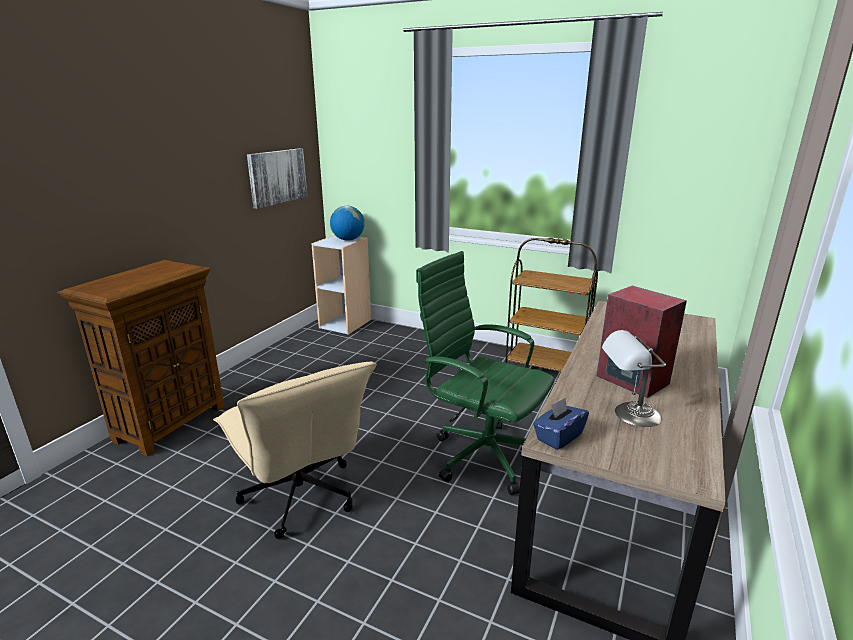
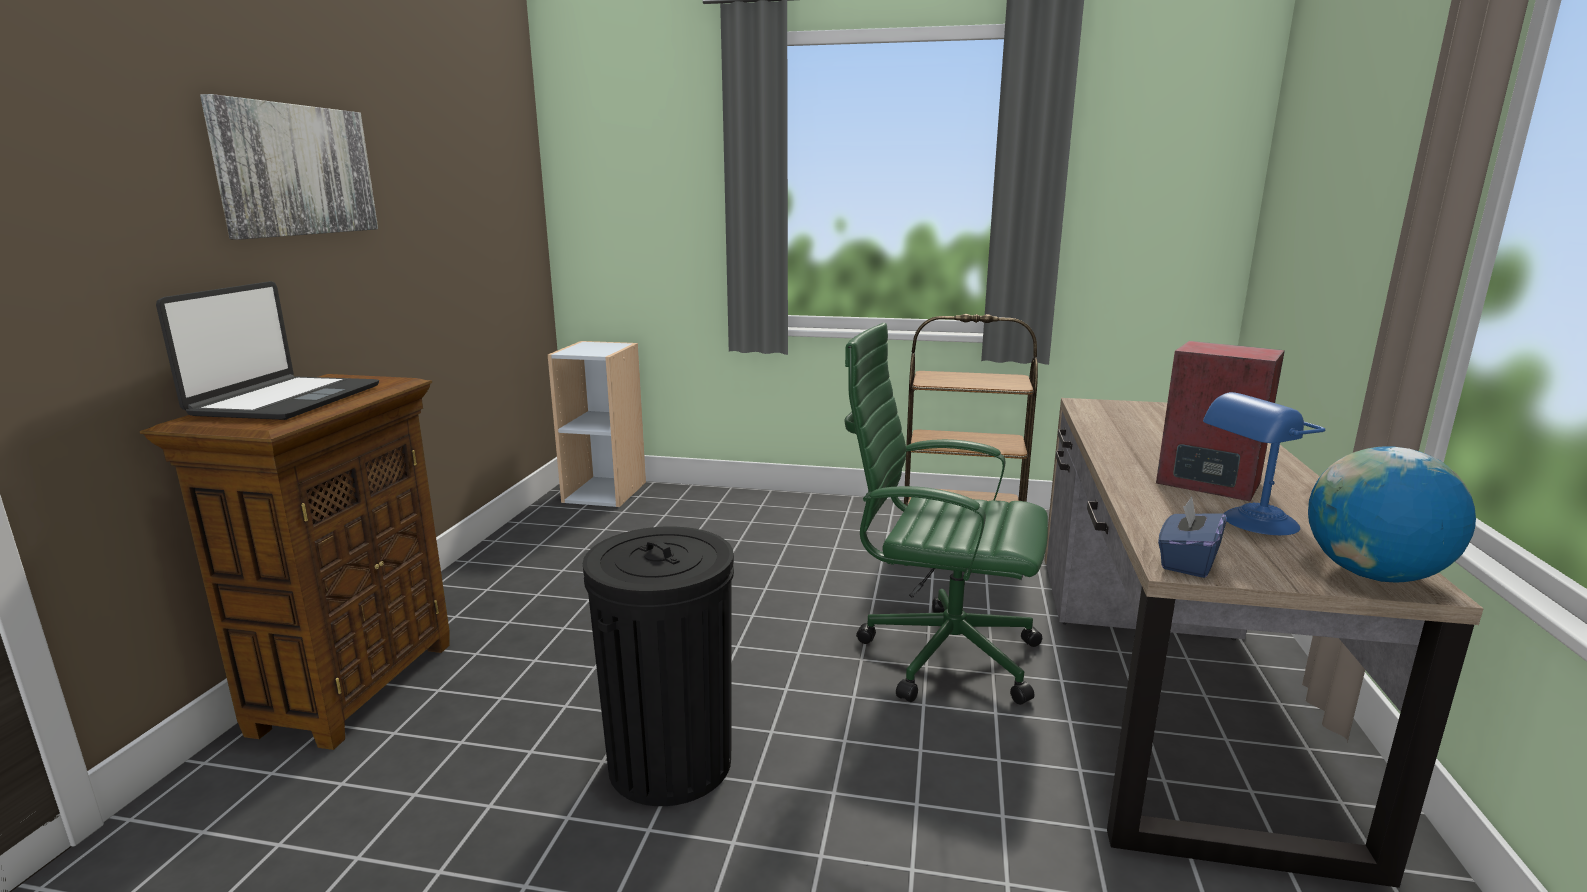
camera: 15 degrees left, 5 degrees down
(130, 278) = (286, 400): none -> laptop
(277, 177) = (489, 239): picture -> picture (295, 170)
(298, 493) = (670, 762): beige office chair -> black trash can
(348, 239) = (608, 347): globe -> globe (1372, 575)
(629, 415) = (1250, 524): white table lamp -> blue table lamp

